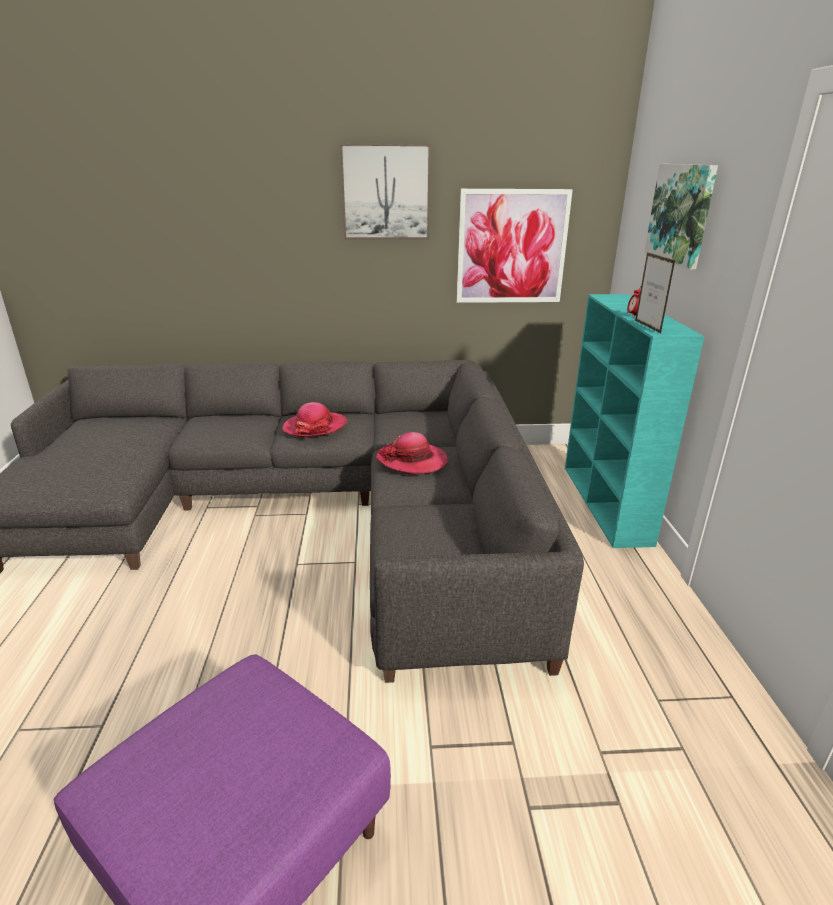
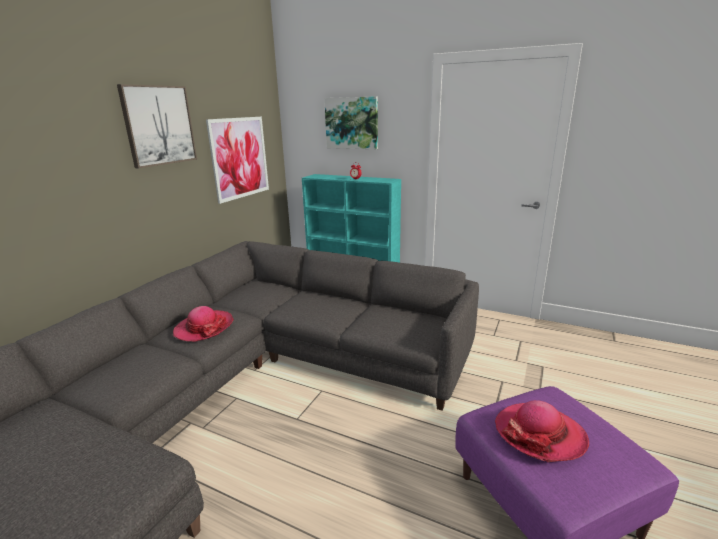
camera: 60 degrees left, 5 degrees down
(412, 460) = (306, 306): hat -> hat (539, 434)
(647, 327) = (376, 181): picture frame -> none

